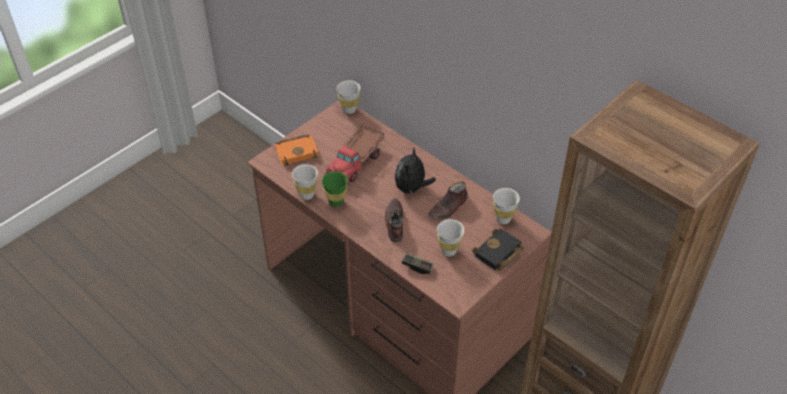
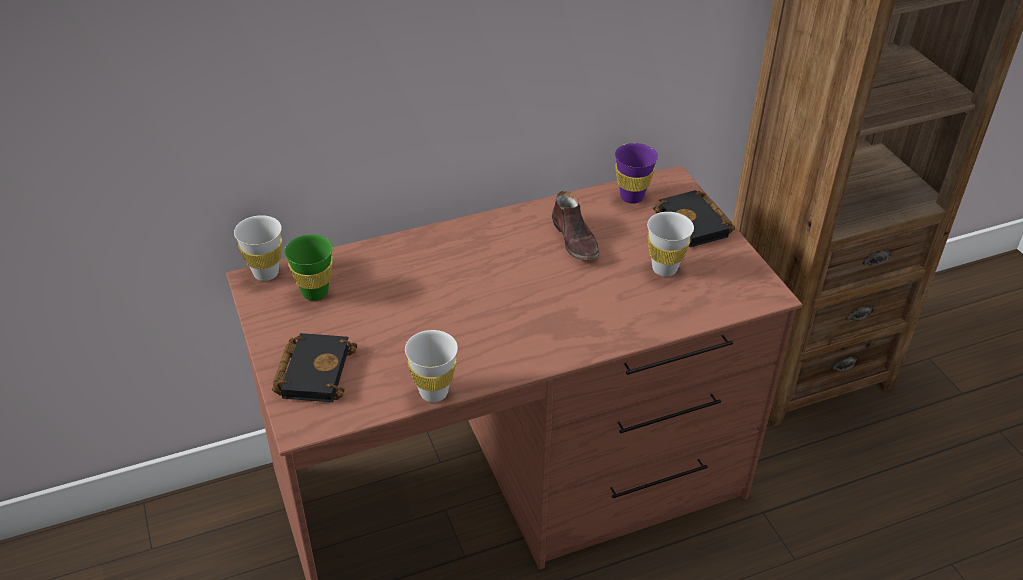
camera: 65 degrees left, 5 degrees down
(297, 151) = (313, 371): orange book -> black book
(336, 202) = (477, 360): green cup -> green cup (315, 292)
(356, 162) = (400, 305): toy truck -> none
(394, 223) = (571, 306): brown shoe -> none
(411, 188) = (509, 263): plush toy -> none
(417, 266) = (679, 312): game controller -> none
(503, 219) = (632, 197): white cup -> purple cup

